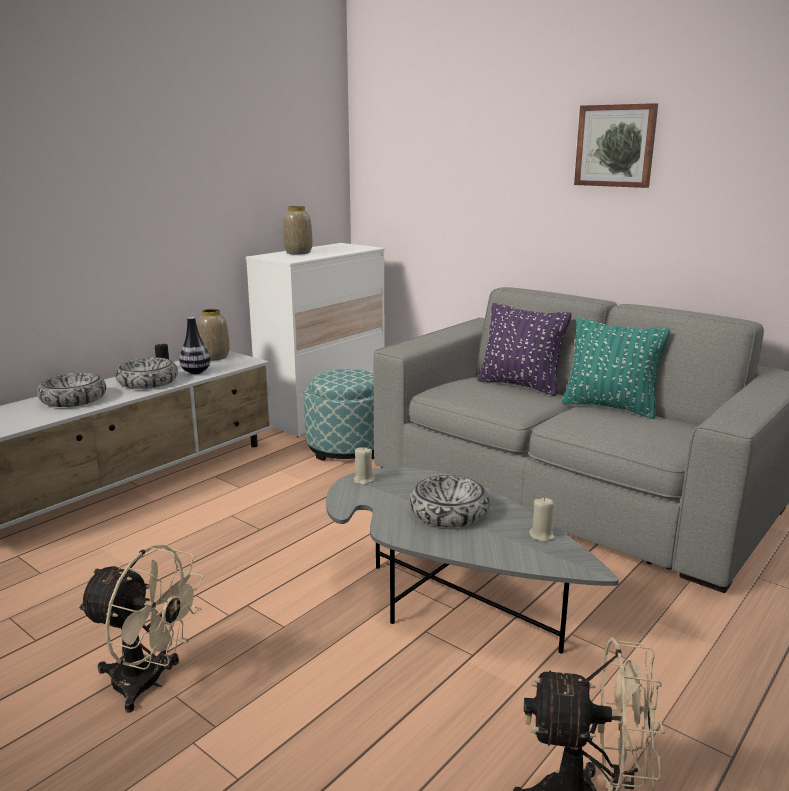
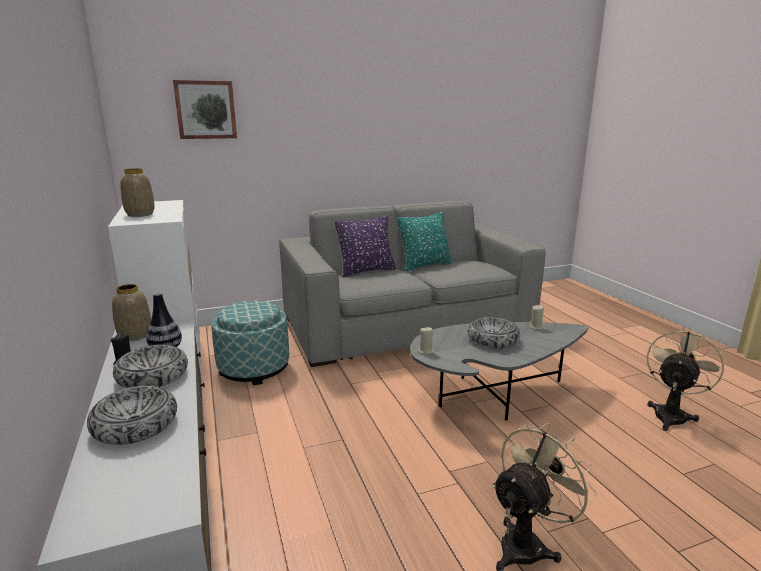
camera: 60 degrees left, 0 degrees up
(615, 146) = (364, 109): picture -> picture (205, 110)

